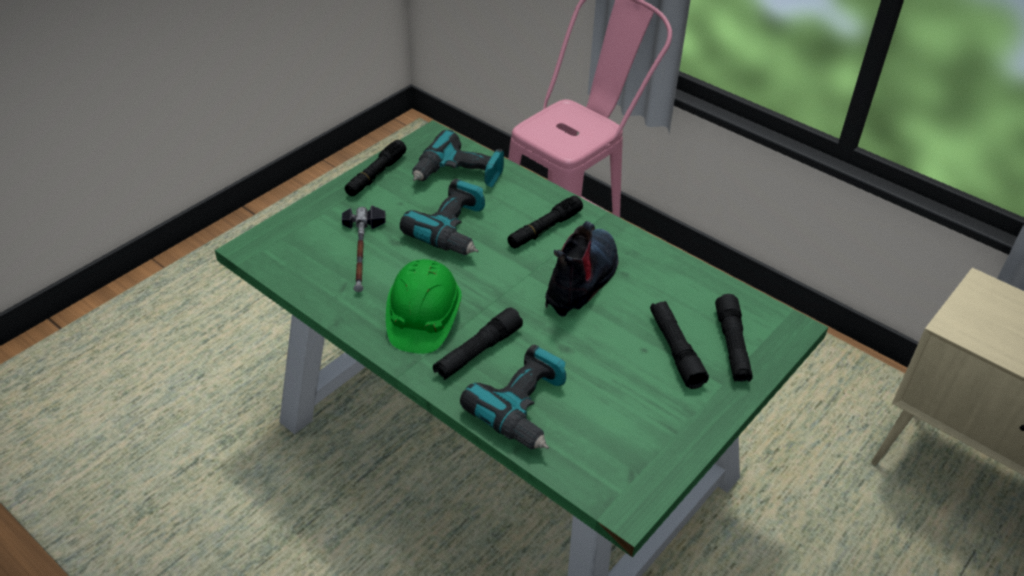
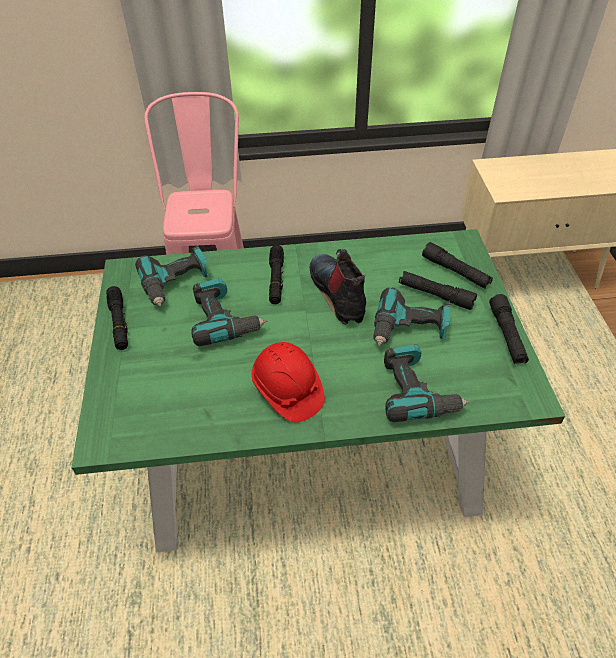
camera: 45 degrees left, 5 degrees up
(362, 252) = (186, 380): hammer -> none
(423, 319) = (287, 390): green hard hat -> red hard hat
(478, 352) = (346, 382): black flashlight -> black flashlight (507, 335)
(600, 357) = (409, 329): none -> power drill

